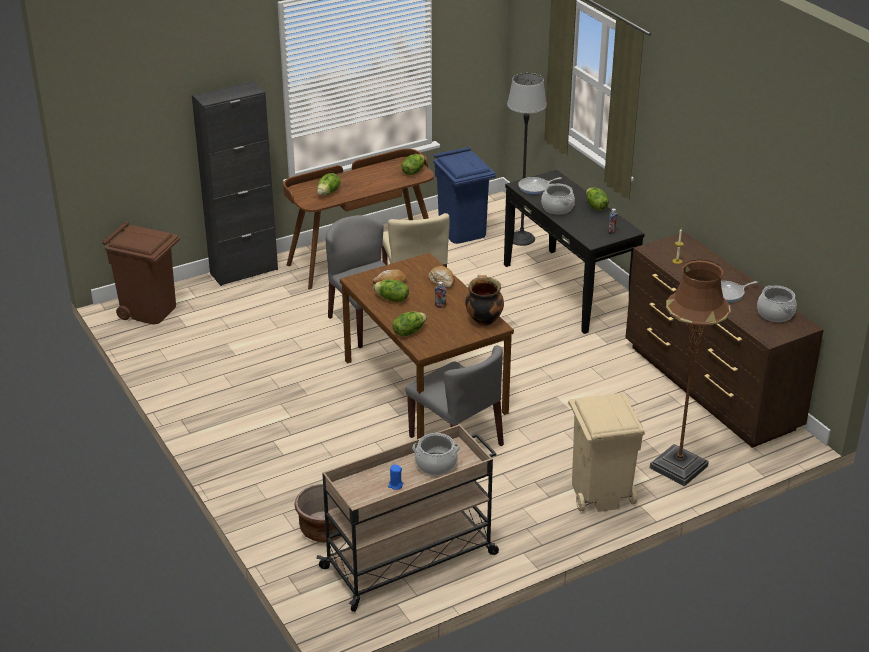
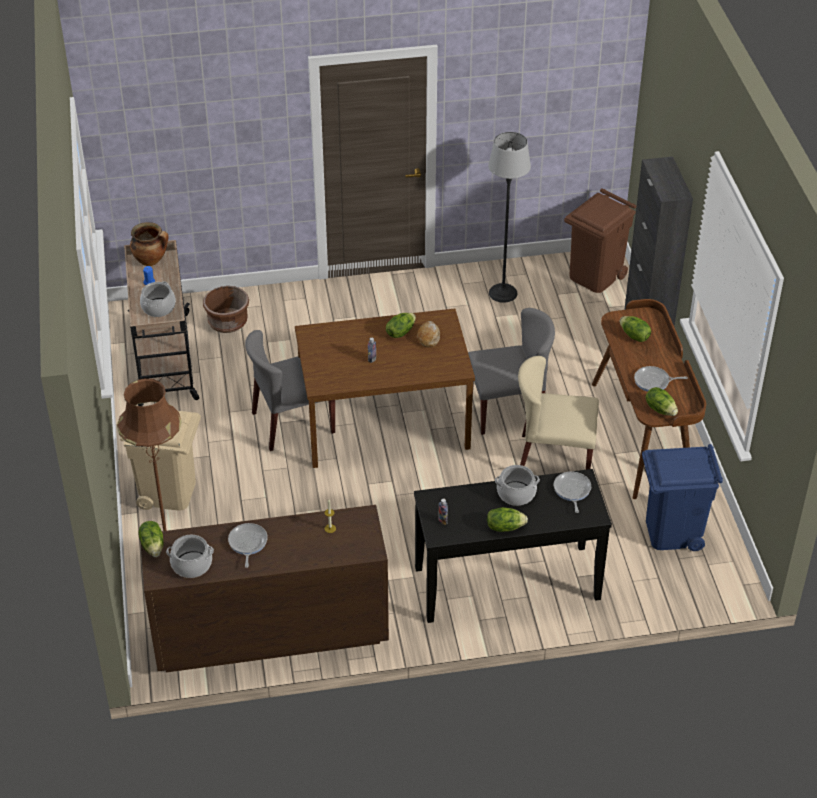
camera: 110 degrees right, 10 degrees up
(382, 178) = (654, 381): none -> frying pan
(408, 332) = (341, 330): lettuce -> lettuce (153, 546)
(442, 281) = (415, 371): bread -> none
(483, 320) = (333, 381): cooking pot -> cooking pot (151, 260)
(521, 238) = (637, 580): floor lamp -> floor lamp (503, 293)

